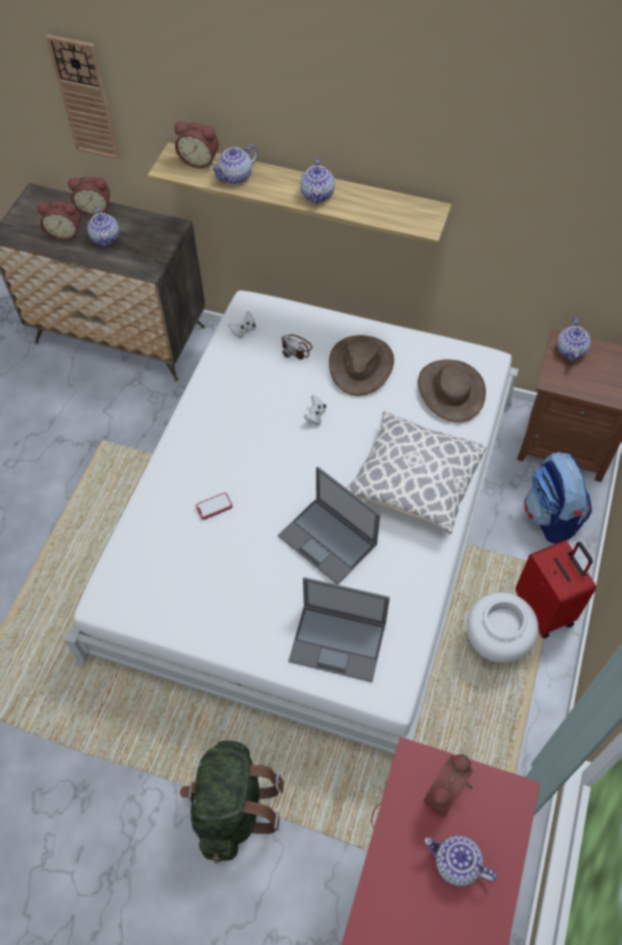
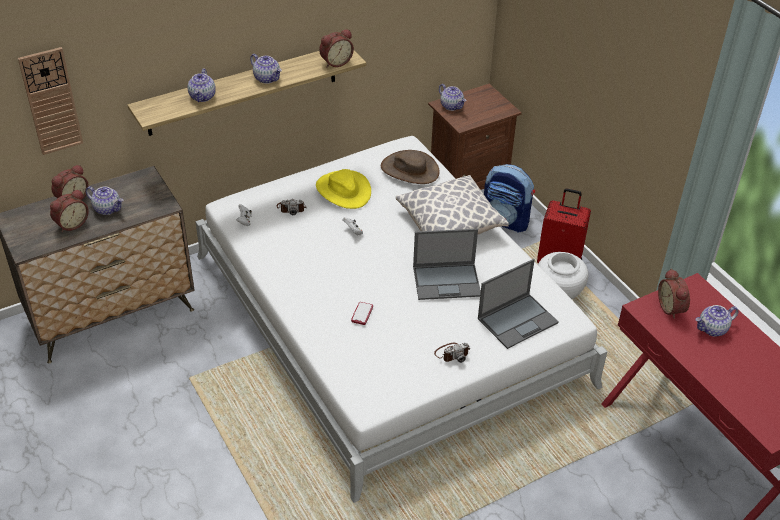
camera: 50 degrees left, 15 degrees down
(200, 160) = (165, 101): alarm clock -> alarm clock (335, 62)
(232, 807) = (540, 483): green backpack -> none
(235, 618) = (452, 353): none -> camera
(360, 365) = (343, 190): brown hat -> yellow hat

